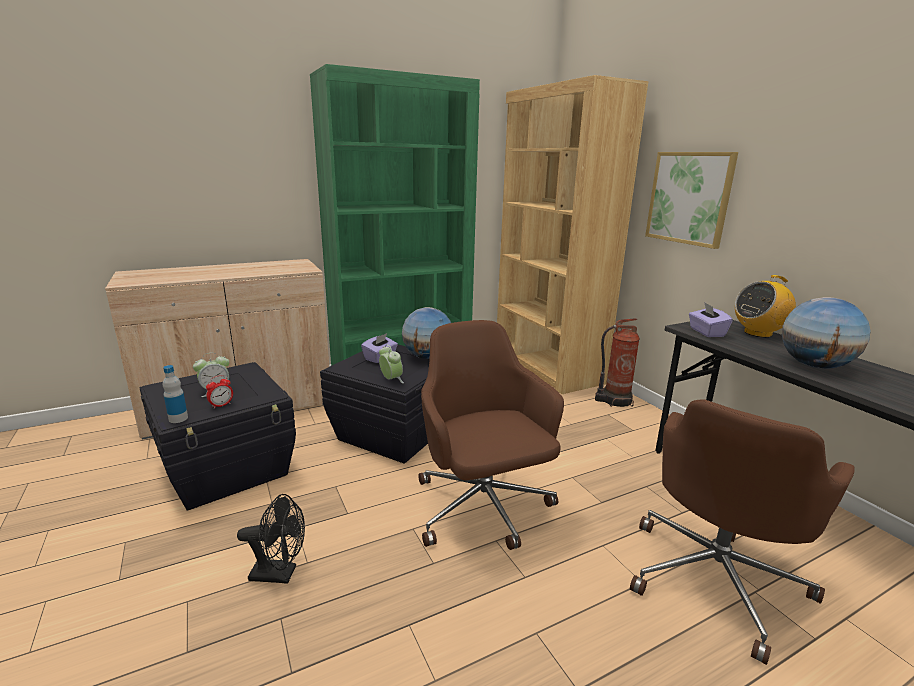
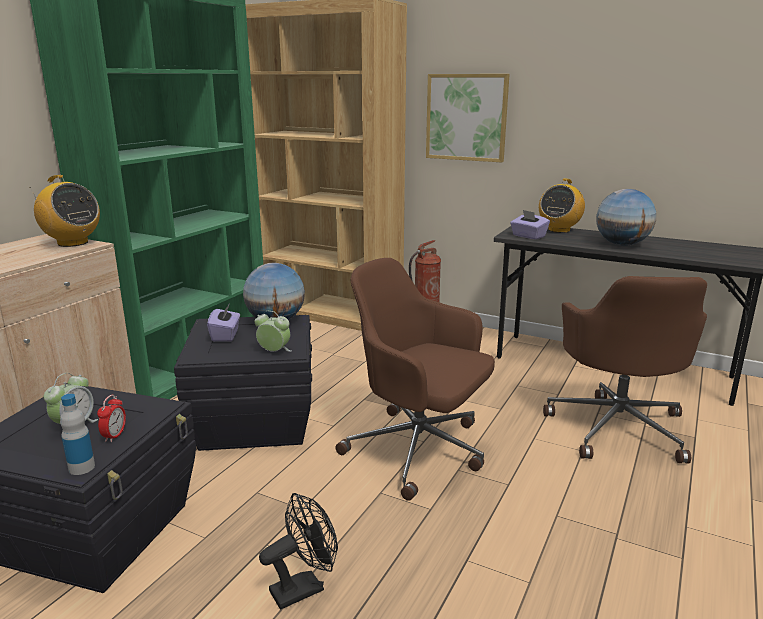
camera: 35 degrees left, 0 degrees up
(302, 267) = (72, 243): none -> radio

